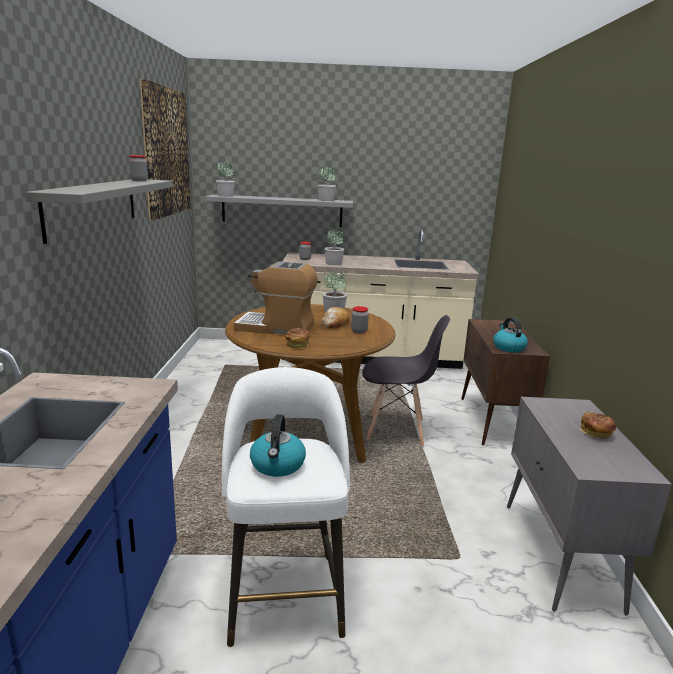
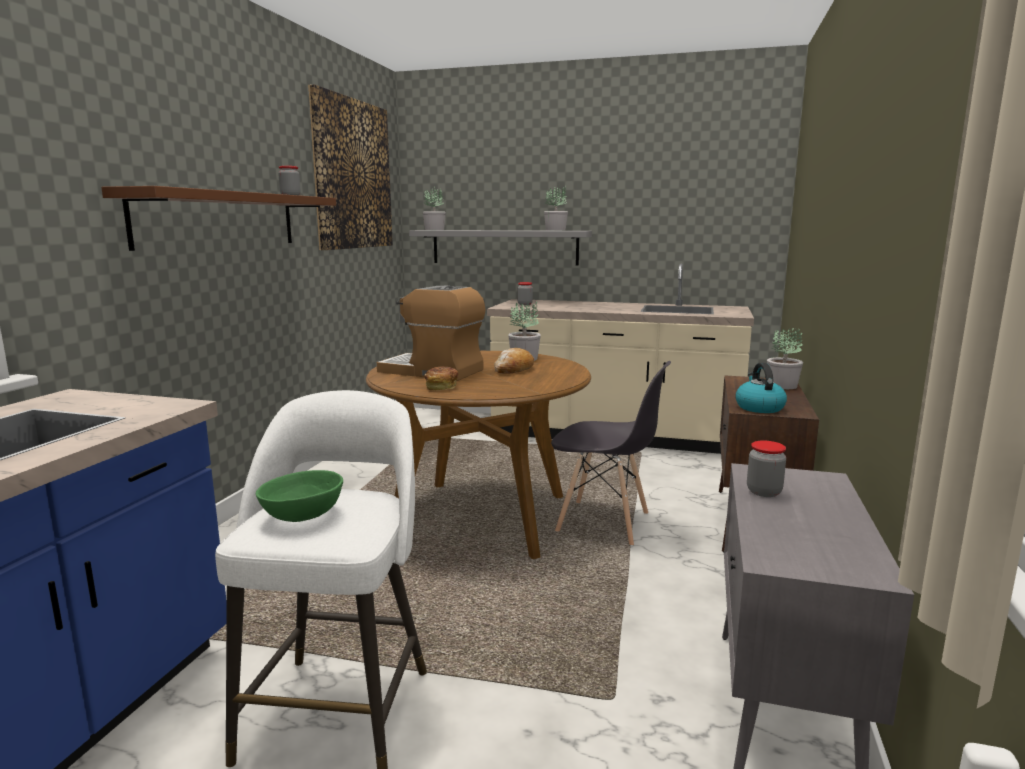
camera: 15 degrees right, 5 degrees down
(93, 206) = (220, 220): grey shelf -> brown shelf
(278, 465) = (304, 515): kettle -> green bowl
(334, 263) = (558, 308): potted plant -> potted plant (783, 386)
(359, 331) = (537, 377): jar -> jar (764, 492)
(596, 433) = (822, 515): bread -> none

